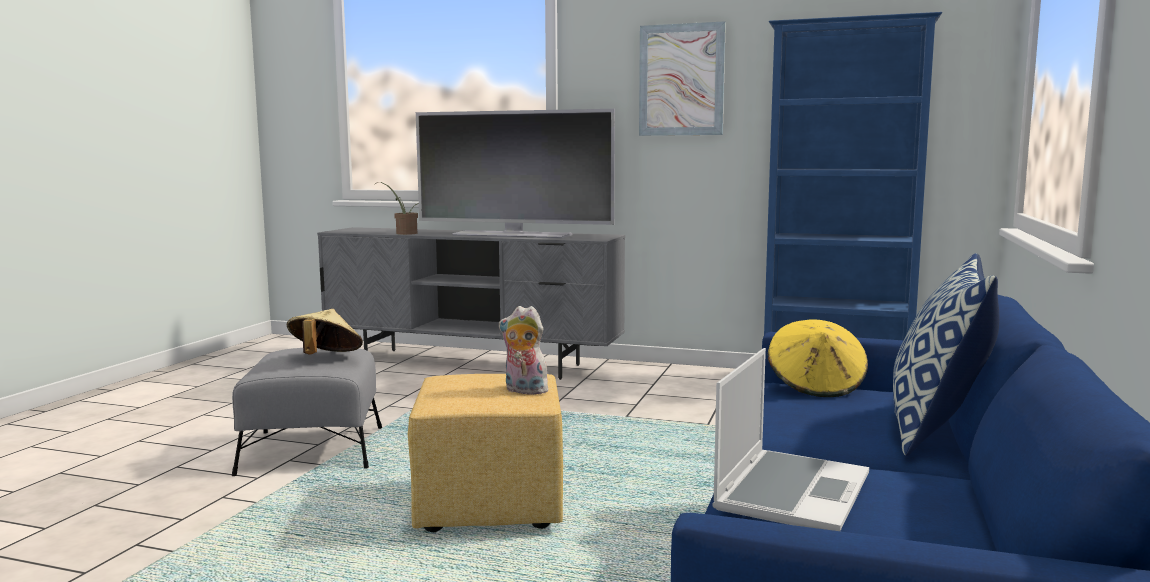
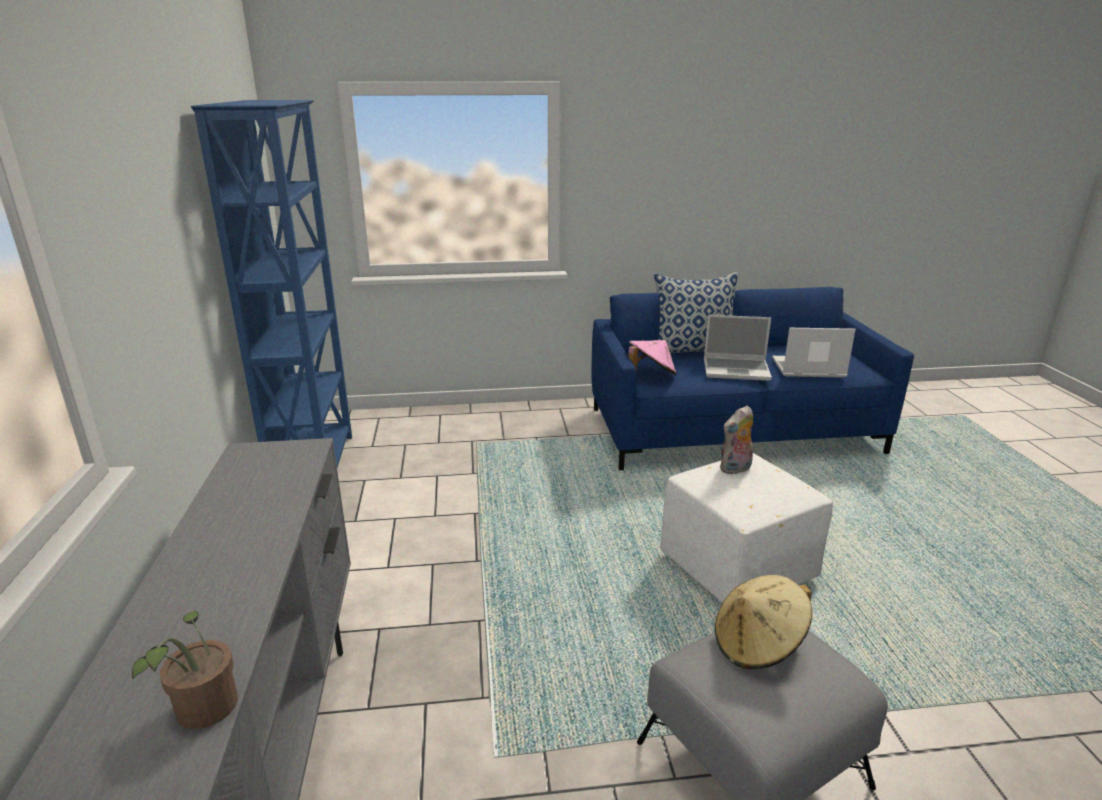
camera: 115 degrees left, 15 degrees up
(488, 506) = (737, 570): yellow ottoman -> white ottoman
(513, 234) = (241, 536): television -> none
(523, 391) = (735, 469): plush toy -> plush toy turned 60 degrees clockwise
(681, 80) = (150, 188): picture -> none
(813, 436) = (737, 370): none -> laptop
(816, 386) = (651, 375): yellow hat -> pink hat

